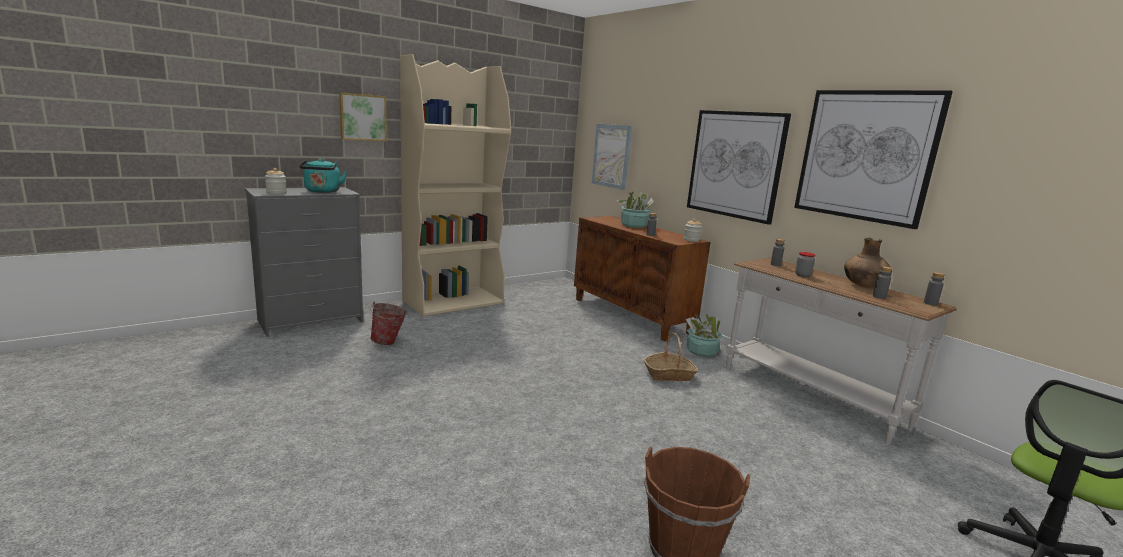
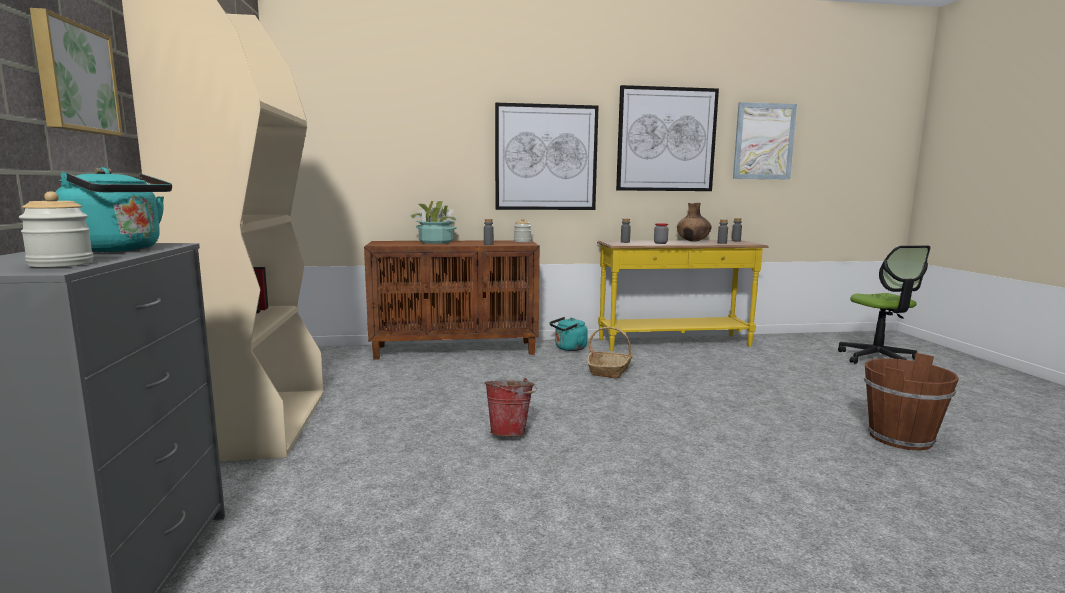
camera: 60 degrees left, 5 degrees down
(389, 342) = (361, 503): bucket -> bucket (510, 432)
(611, 156) = (355, 163): picture -> picture (764, 141)
(701, 351) = (569, 348): potted plant -> turquoise kettle
(809, 396) = (674, 343): white console table -> yellow console table

